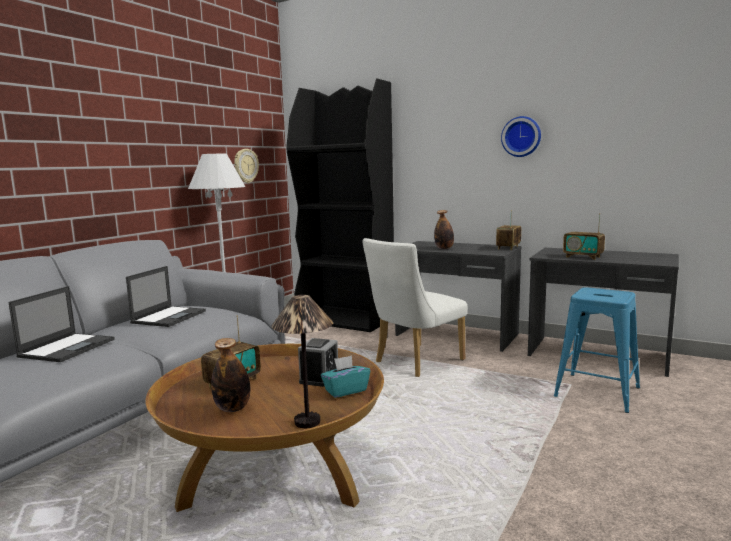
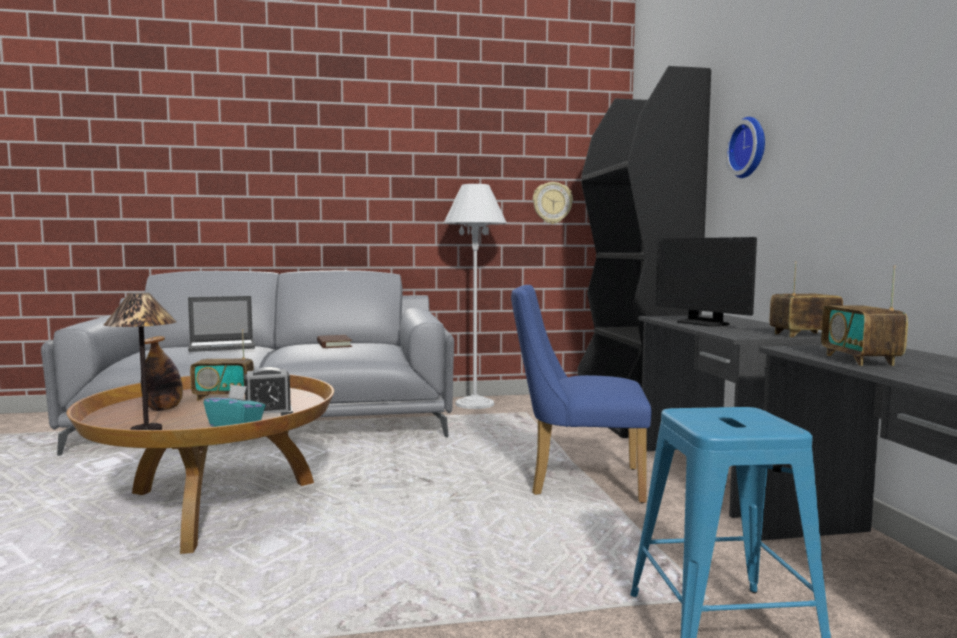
camera: 50 degrees right, 5 degrees down
(169, 317) = (334, 344): laptop -> brown book
(414, 362) = (576, 481): white chair -> blue chair
(444, 248) = (702, 323): bottle -> monitor
(521, 136) = (860, 124): wall clock -> wall clock (750, 147)

